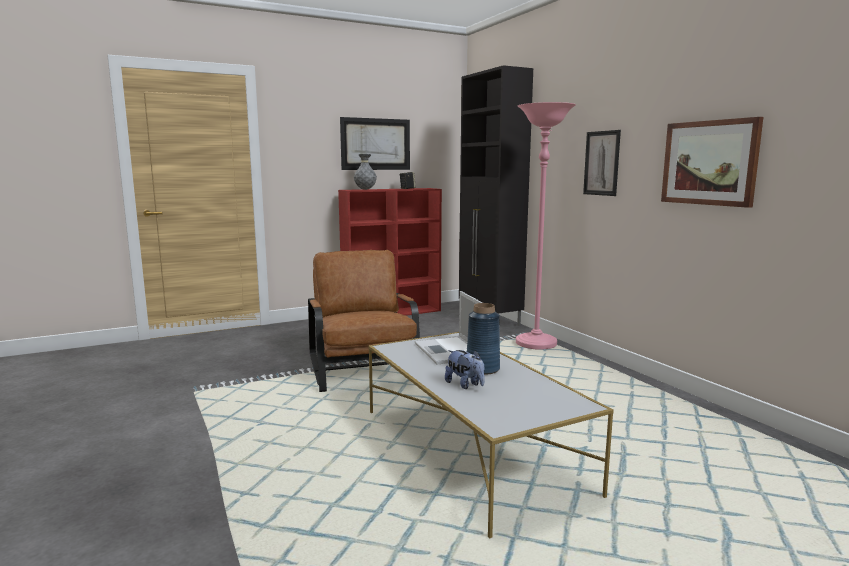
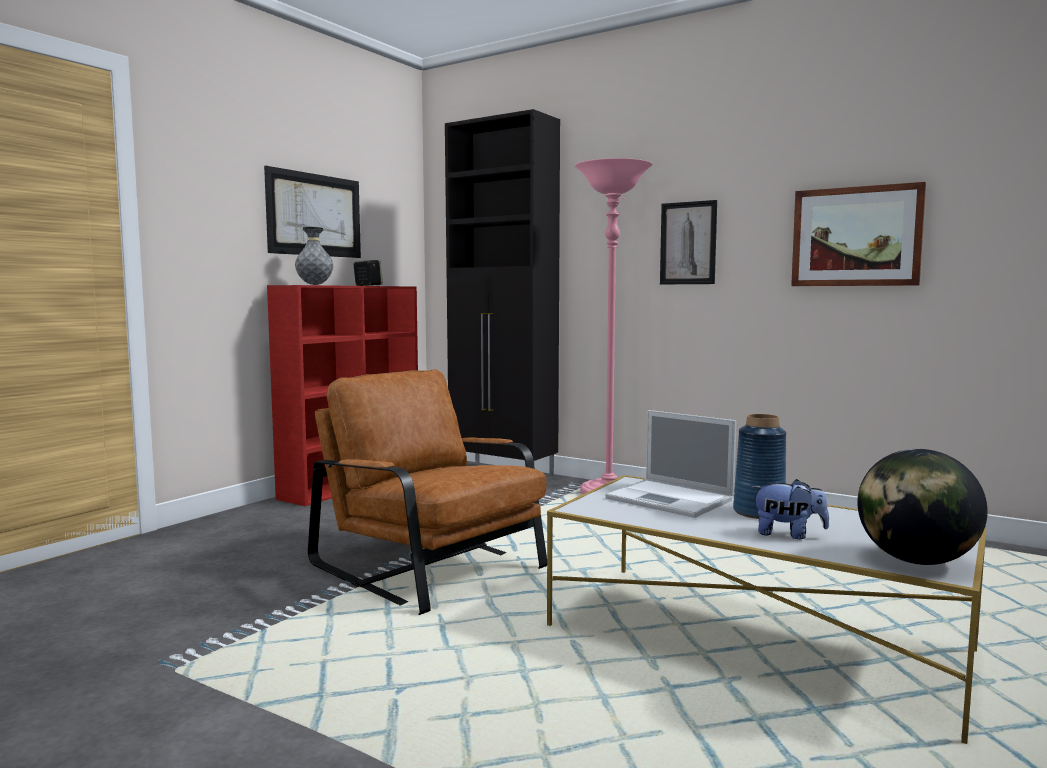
camera: 30 degrees left, 5 degrees down
(501, 416) = (916, 561): none -> globe

